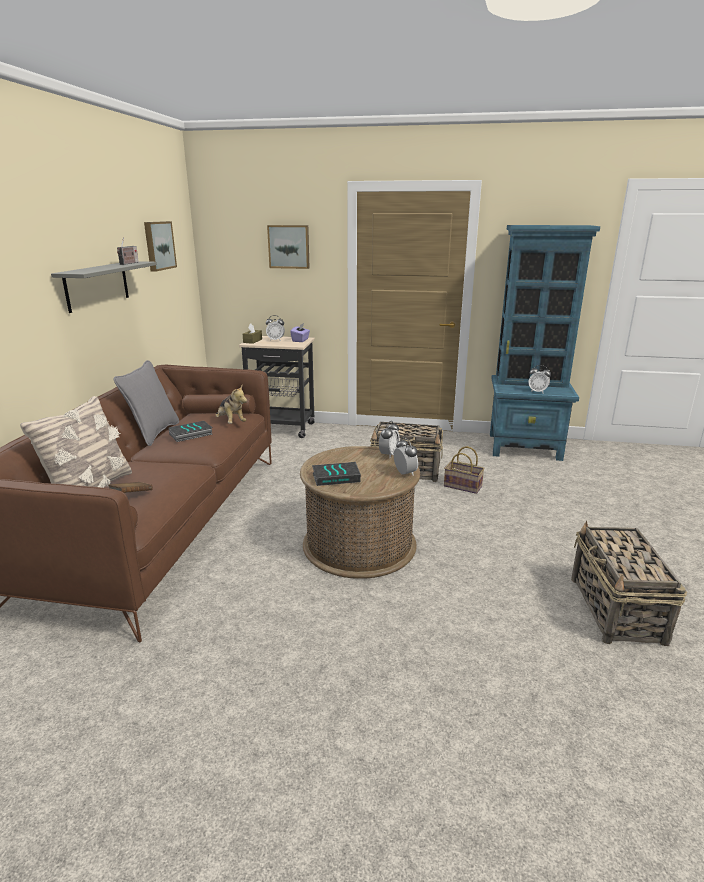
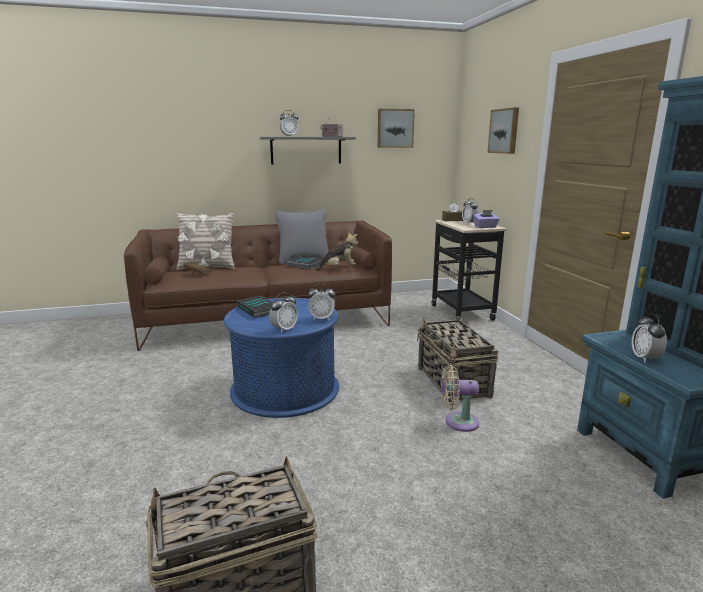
camera: 65 degrees right, 5 degrees down
(96, 269) = (289, 136): none -> alarm clock
(231, 422) = (338, 268): plush toy -> plush toy turned 135 degrees counterclockwise
(359, 544) = (285, 389): brown coffee table -> blue coffee table
(464, 486) = (458, 422): basket -> beige fan

